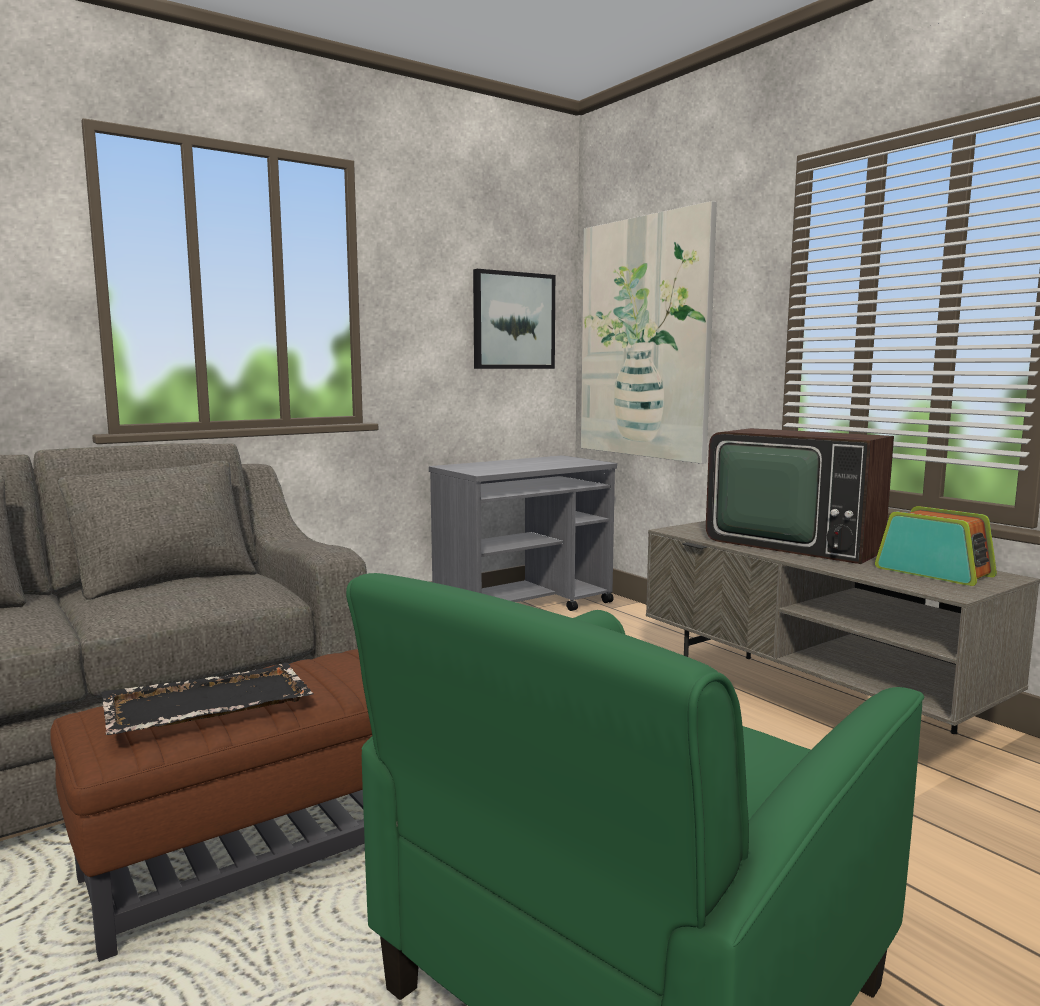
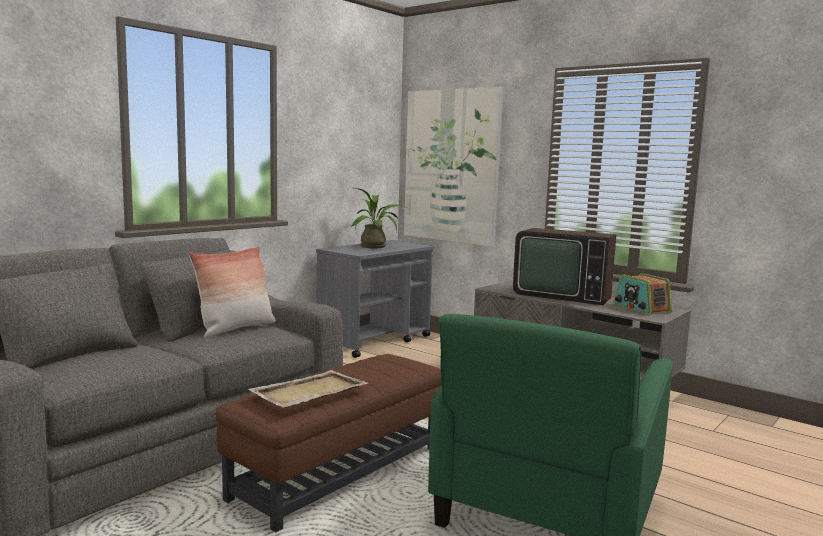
camera: 15 degrees left, 0 degrees up
(200, 583) = (235, 329): none -> pillow
(206, 704) = (308, 392): black tray -> beige tray
(513, 321) = (364, 151): picture -> none
(523, 464) = (376, 247): none -> potted plant
(934, 572) = (641, 308): radio -> radio turned 150 degrees counterclockwise

